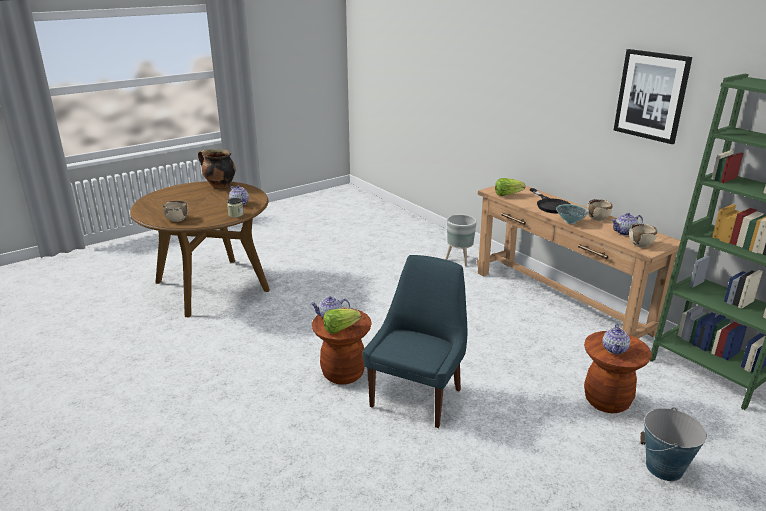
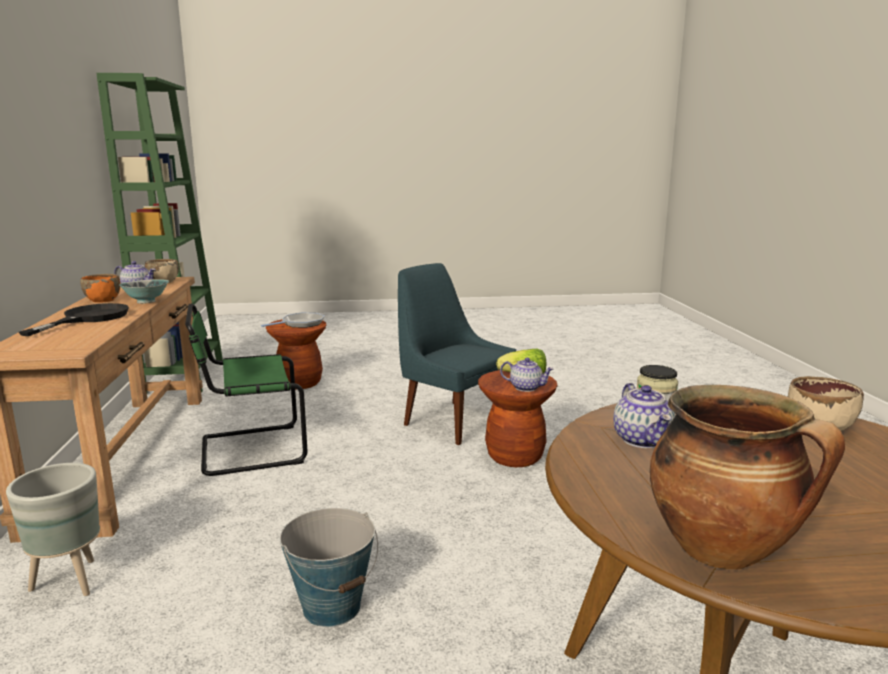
camera: 150 degrees left, 10 degrees down
(417, 396) = (453, 421): blue chair -> blue chair turned 75 degrees clockwise
(507, 194) = (76, 341): lettuce -> none
(507, 324) = (248, 450): none -> green chair
(598, 218) = (103, 300): beige bowl -> orange bowl
(615, 349) = (301, 324): teapot -> frying pan
(651, 95) = (52, 110): picture -> none
(664, 468) = (339, 357): bucket -> bucket (332, 607)

